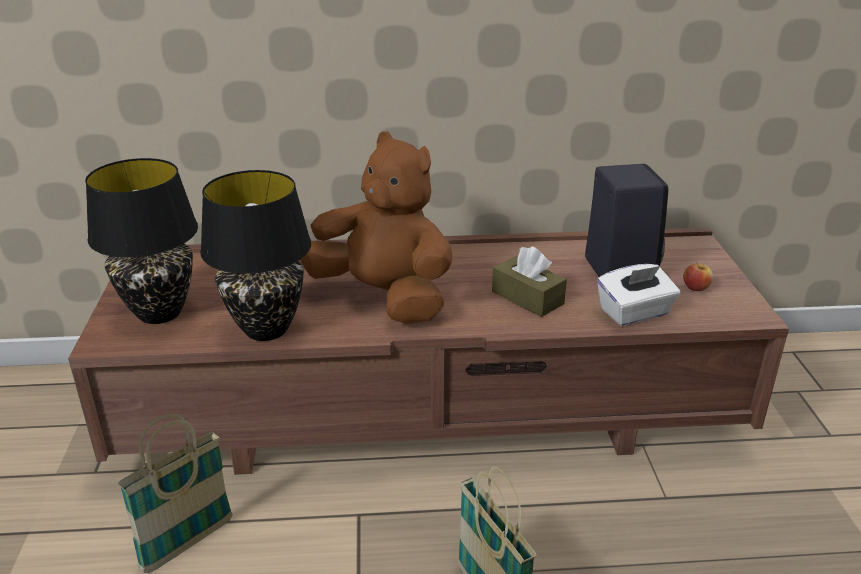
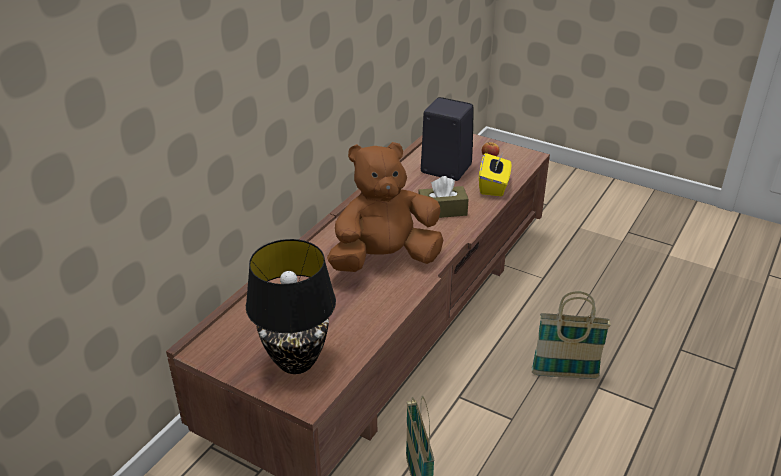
camera: 55 degrees left, 5 degrees up
(267, 329) = (373, 319): black table lamp -> none
(635, 313) = (494, 186): white tissue box -> yellow tissue box

